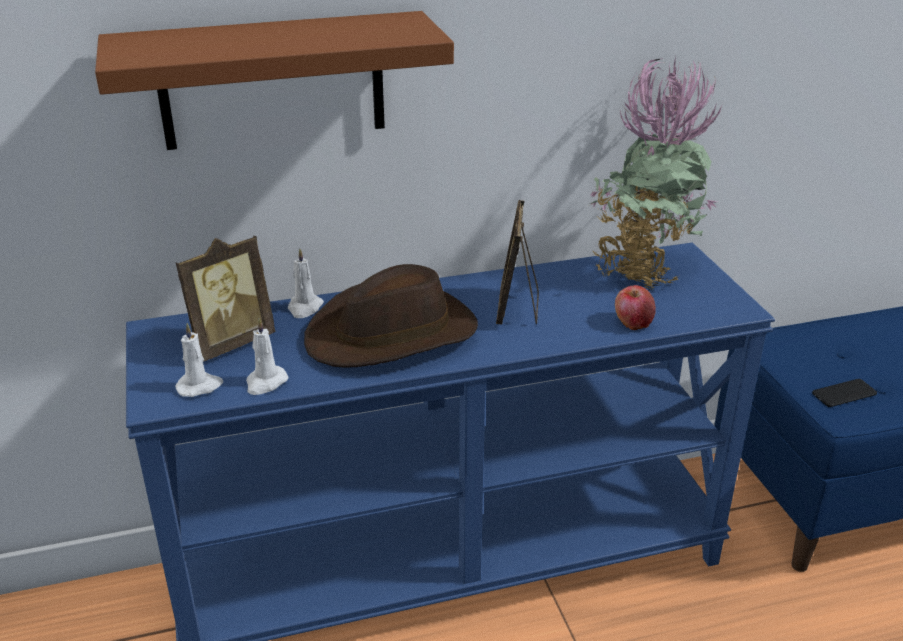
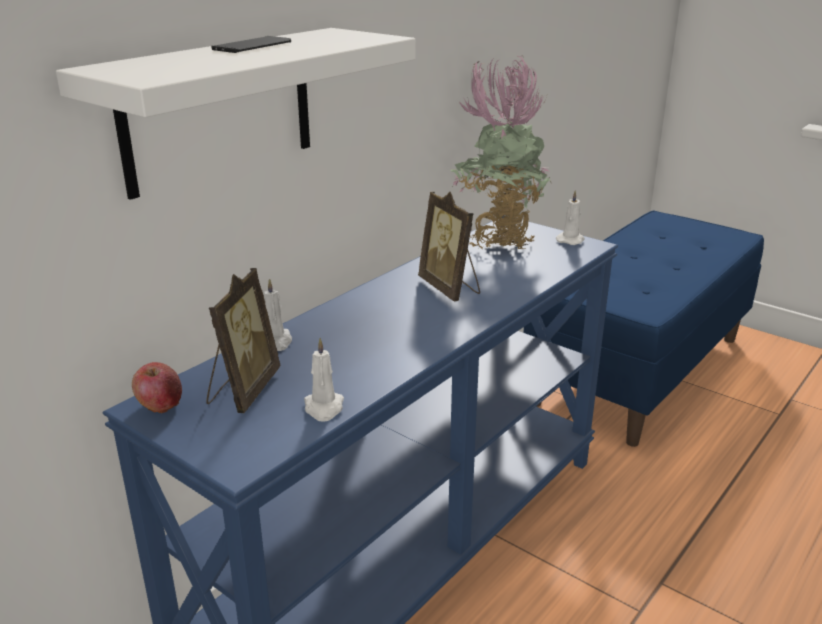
camera: 35 degrees left, 5 degrees down
(200, 386) = (265, 434): white candle -> white candle (570, 240)
(272, 81) = (220, 109): brown shelf -> white shelf
(393, 334) = (380, 335): brown hat -> none
(633, 322) = (540, 272): apple -> apple (160, 404)
(844, 393) = (633, 300): phone -> phone (252, 46)

